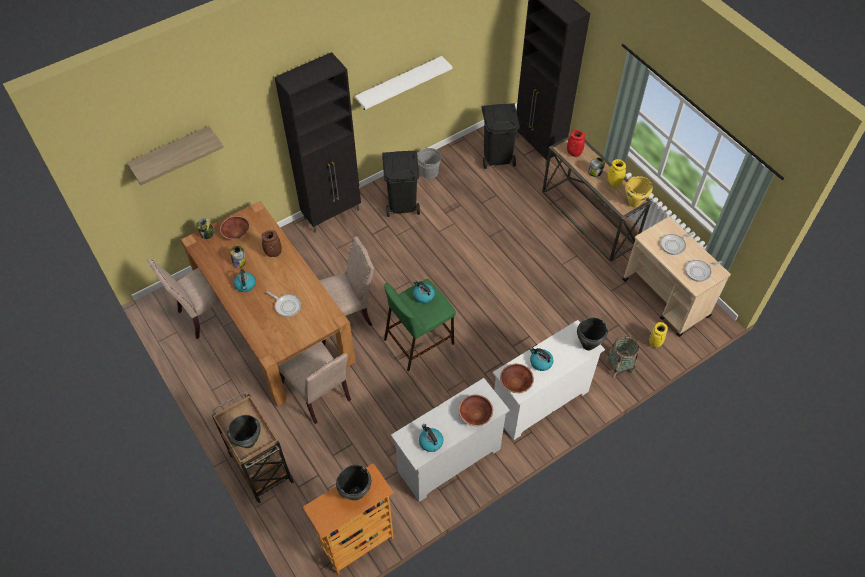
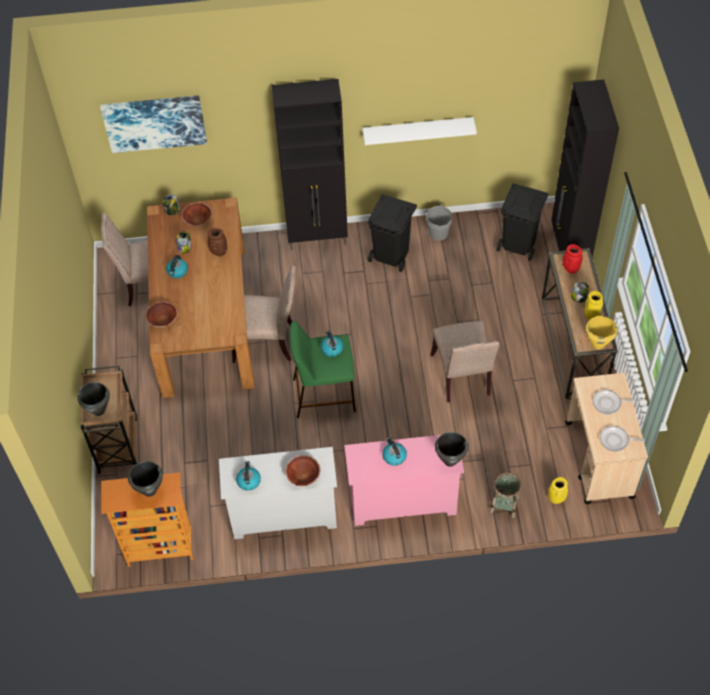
camera: 30 degrees right, 0 degrees up
(171, 152) = (154, 122): shelf -> picture
(286, 305) = (201, 305): frying pan -> none
(319, 393) = (205, 402): beige chair -> beige chair (463, 377)
(516, 383) = (358, 464): brown bowl -> brown bowl (162, 320)
(539, 402) = (402, 502): white dresser -> pink dresser

